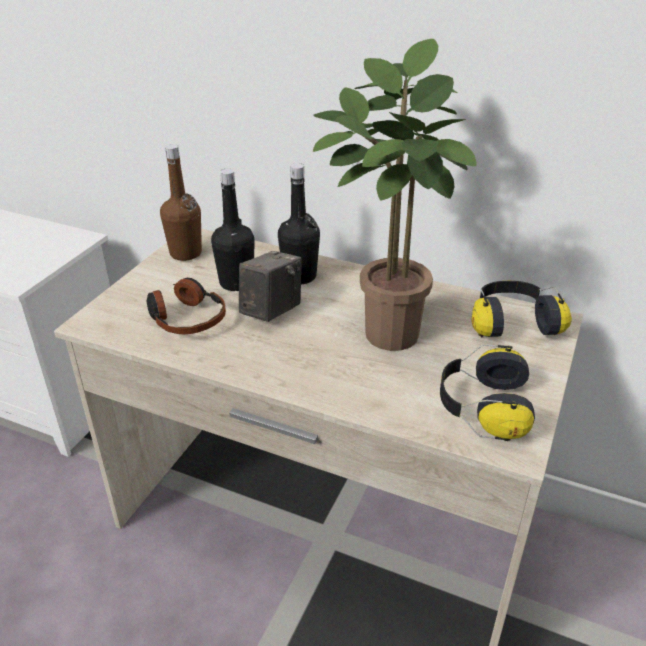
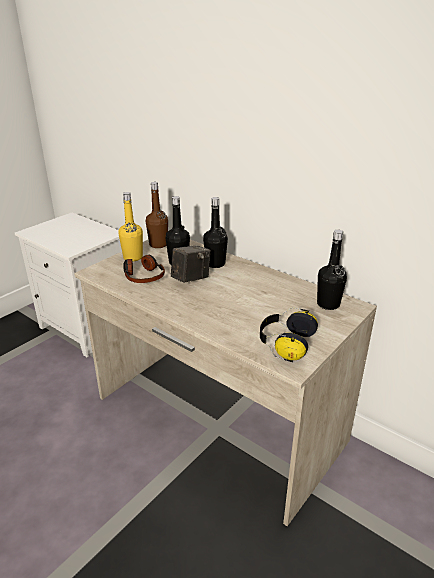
camera: 15 degrees right, 5 degrees down
(151, 284) = (133, 257): none -> yellow bottle
(384, 329) = (249, 297): potted plant -> none
(512, 323) = (328, 304): headphones -> black bottle

